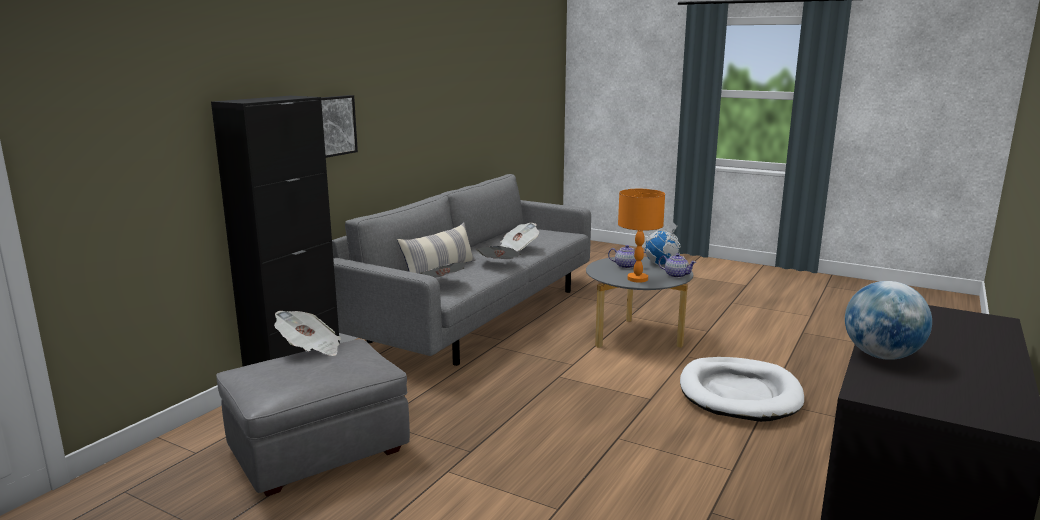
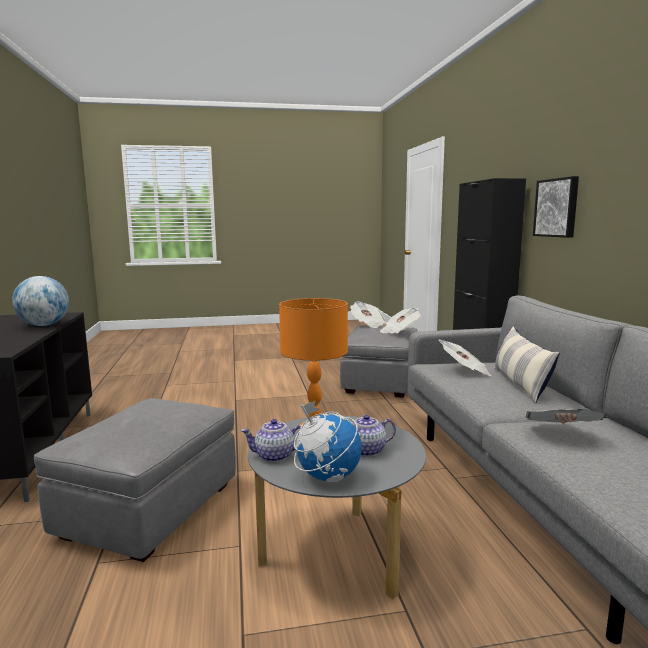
camera: 140 degrees right, 5 degrees down
(499, 265) = (501, 407): newspaper -> newspaper (368, 324)
(739, 393) = (150, 510): white dog bed -> grey ottoman

